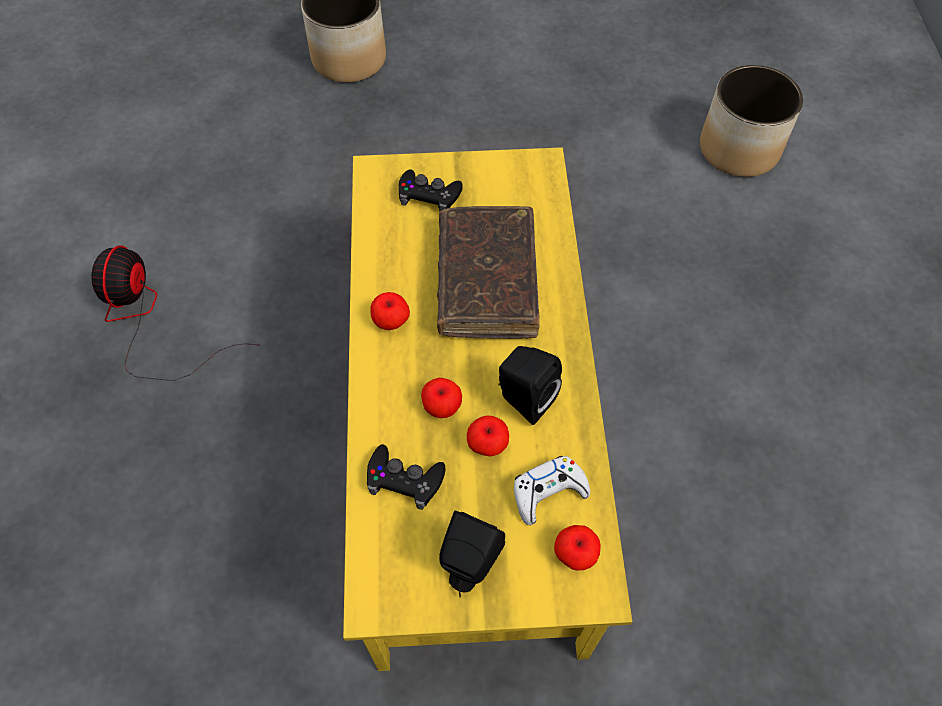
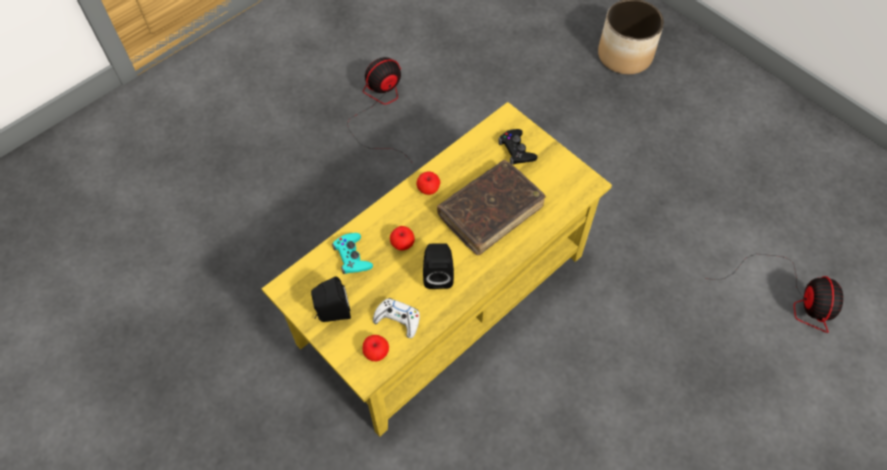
camera: 50 degrees right, 0 degrees up
(404, 479) = (352, 256): black game controller -> turquoise game controller
(487, 444) = (400, 277): apple -> none
(739, 149) = (791, 296): planter -> fan

